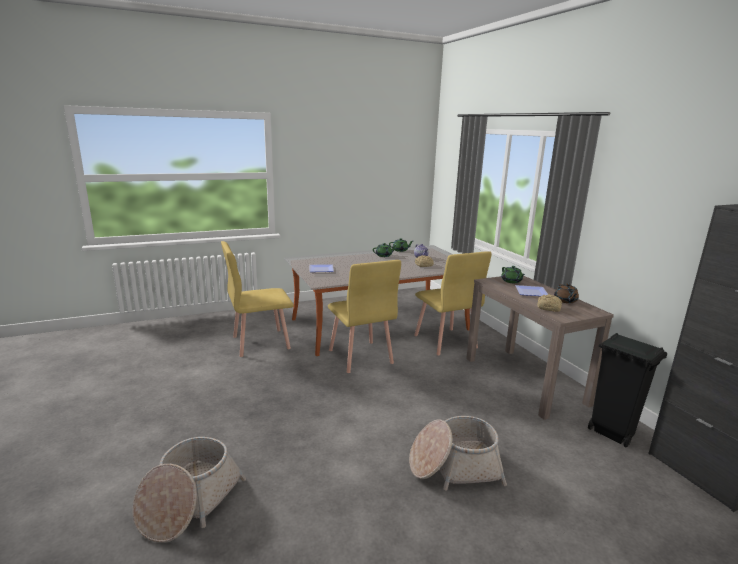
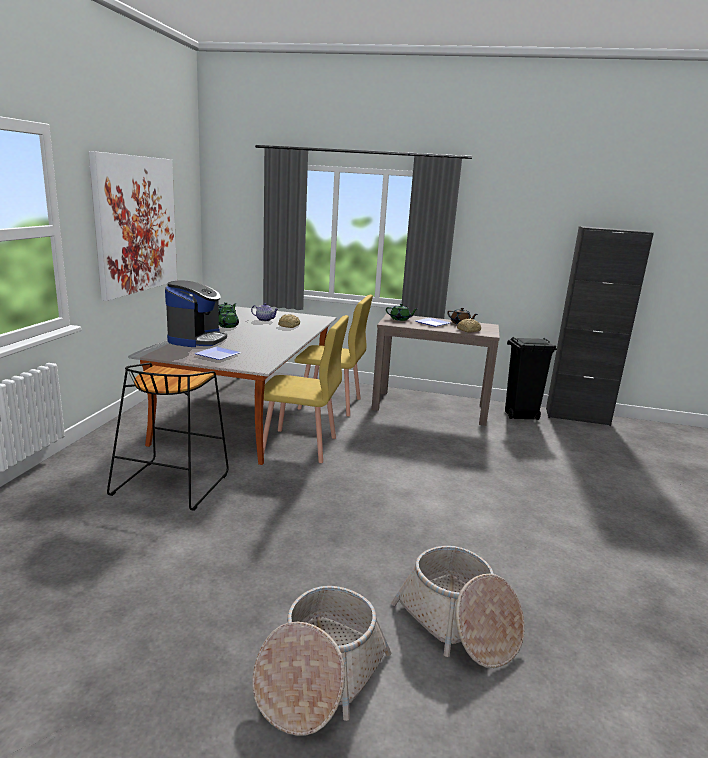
camera: 55 degrees left, 0 degrees up
(260, 342) = (171, 483): yellow chair -> black stool
(340, 258) = (197, 339): none -> coffee machine
(349, 175) = (136, 225): none -> picture
(454, 466) = (512, 478): basket -> basket (319, 677)

